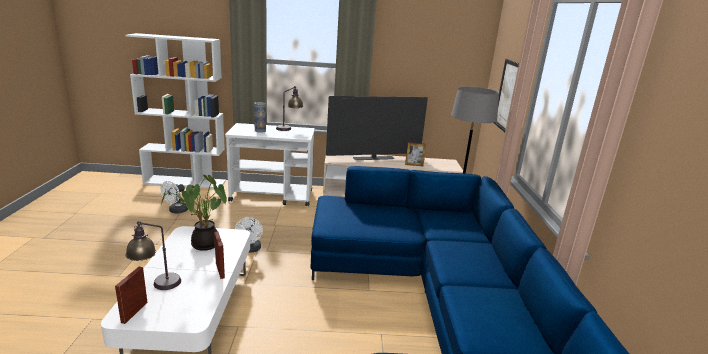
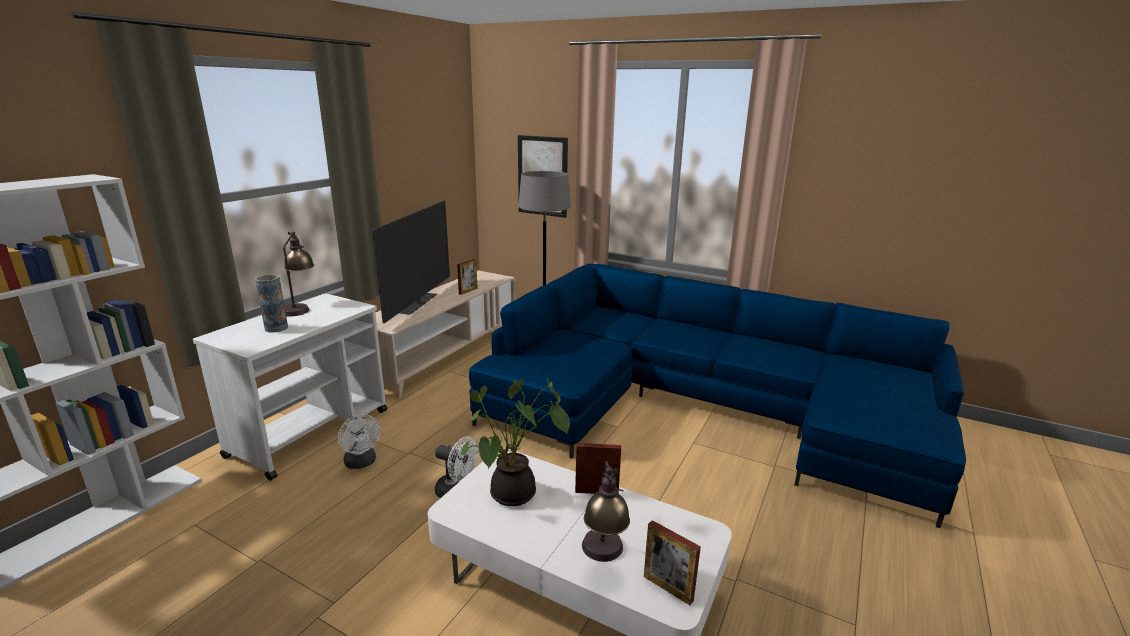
camera: 60 degrees left, 0 degrees up
(176, 211) = (224, 555): white fan -> white fan (362, 463)

